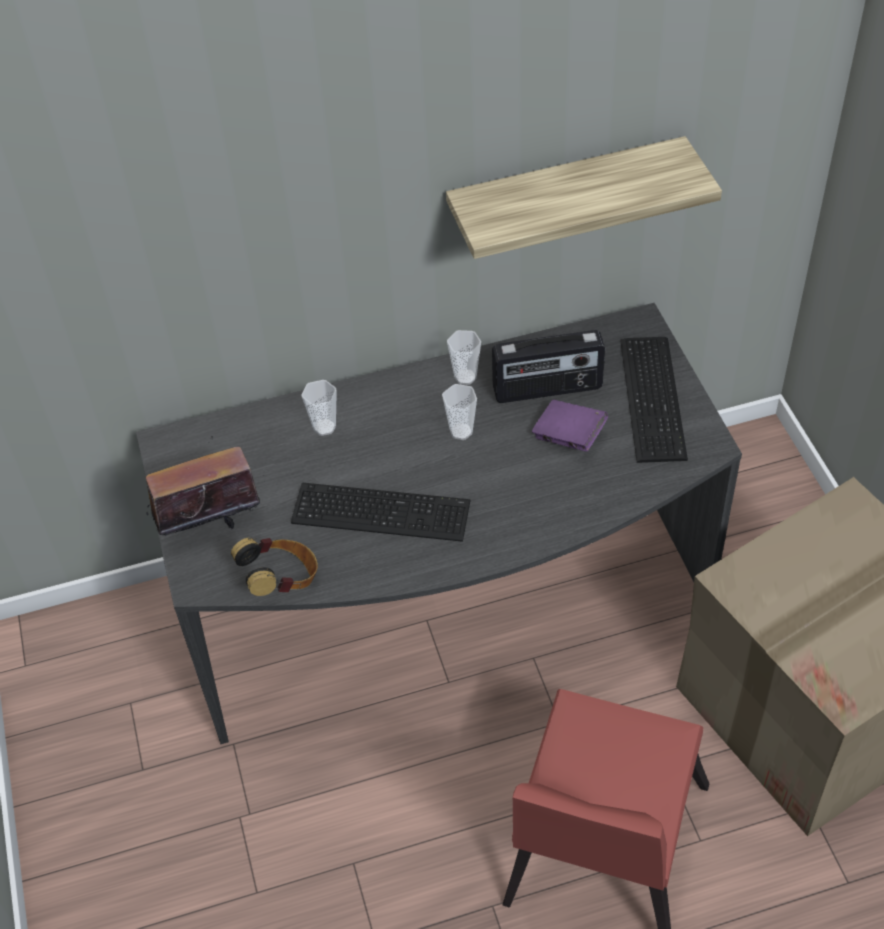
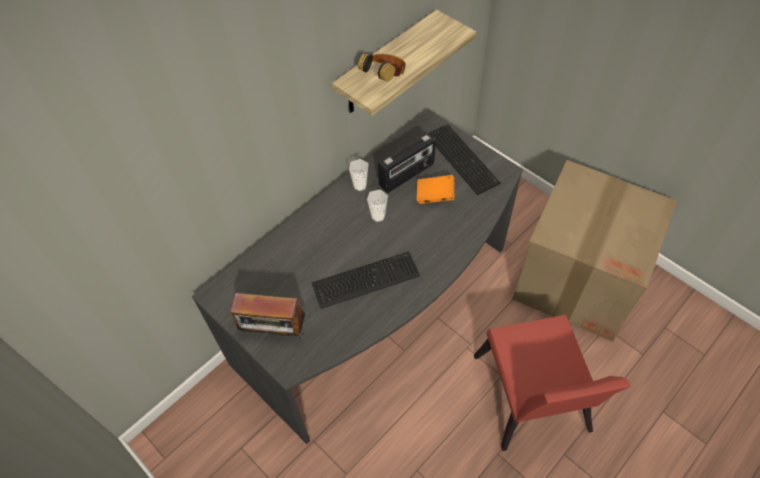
camera: 30 degrees left, 5 degrees up
(209, 525) = (274, 331): radio -> radio turned 120 degrees counterclockwise
(282, 580) = (337, 344): headphones -> headphones (384, 78)
(324, 427) = (302, 246): cup -> none
(569, 436) = (435, 195): purple book -> orange book

